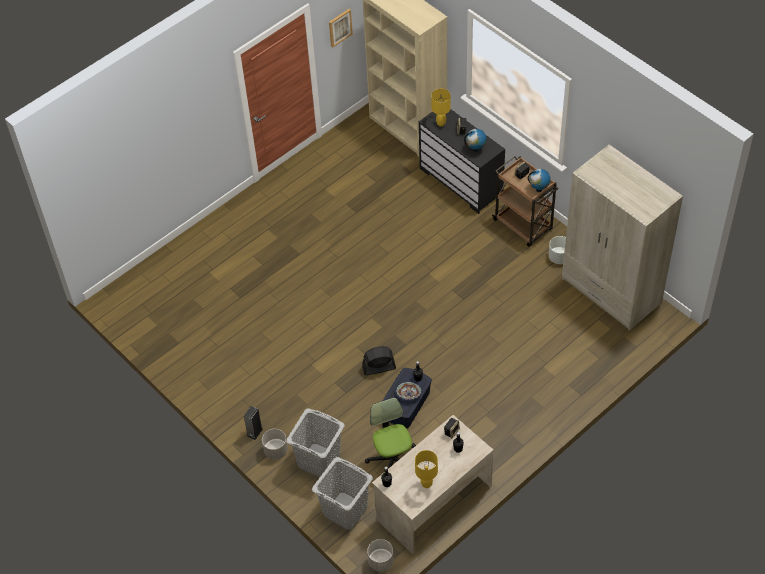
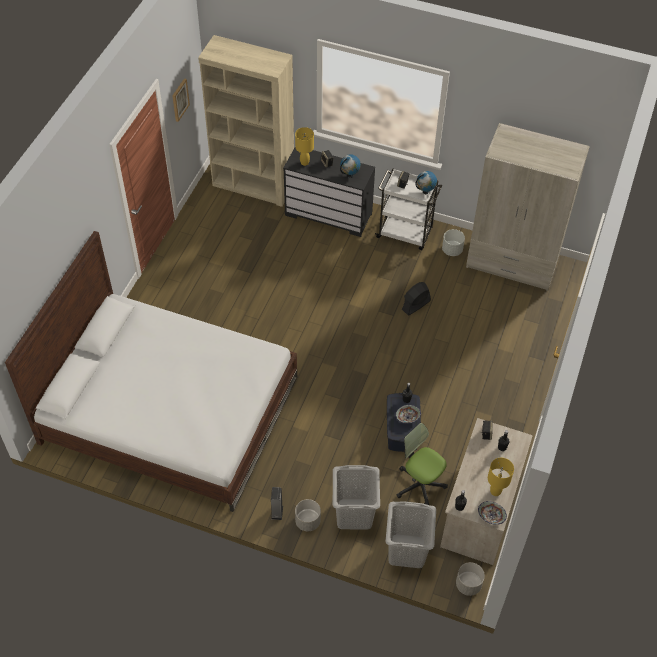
camera: 30 degrees left, 0 degrees up
(217, 309) = (170, 409): none -> bed
(379, 367) = (356, 405): black fan -> black fan (415, 305)
(409, 503) = (491, 516): none -> bowl
(523, 225) = (405, 233): brown cart -> white cart

